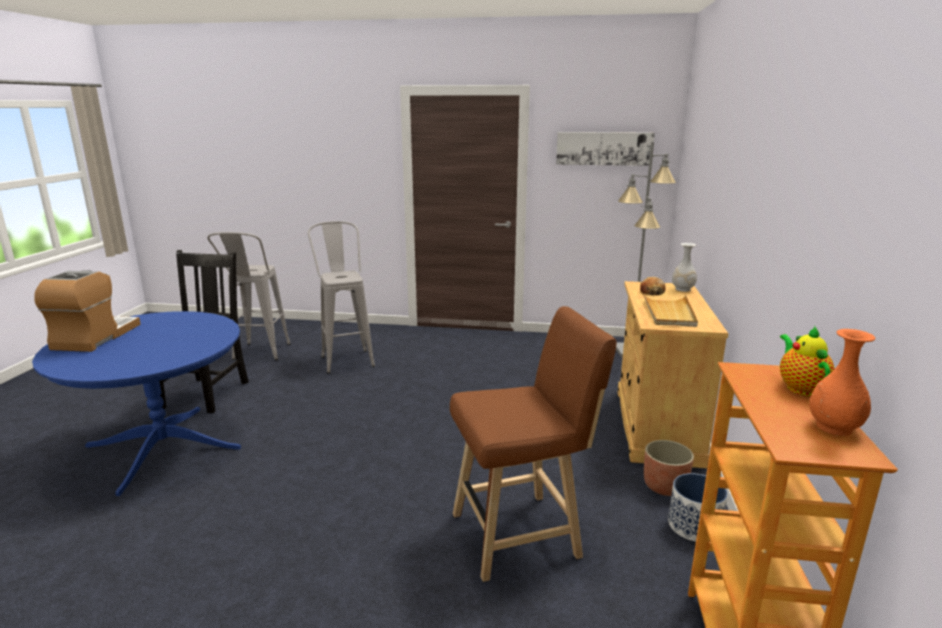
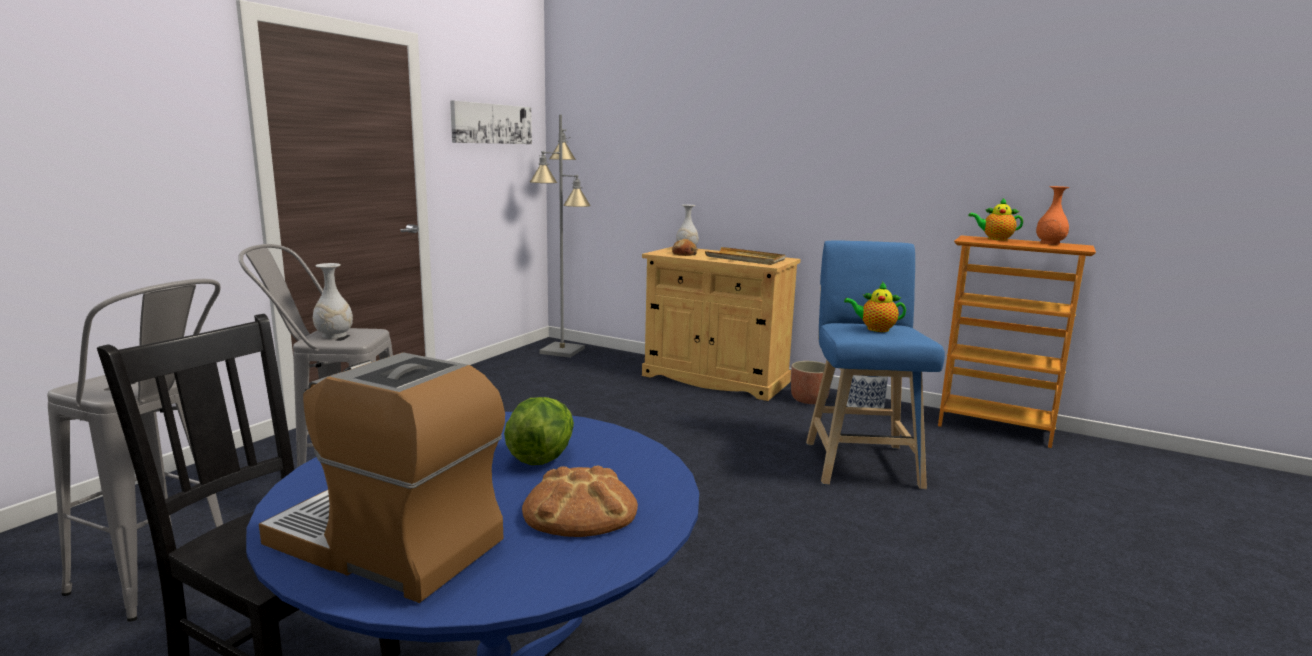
camera: 70 degrees left, 5 degrees down
(115, 358) = (579, 509): none -> bread
(177, 342) = (541, 455): none -> lettuce
(342, 275) = (334, 335): none -> white vase
(504, 403) = (875, 329): none -> teapot
(522, 534) = (860, 461): brown stool -> blue stool

